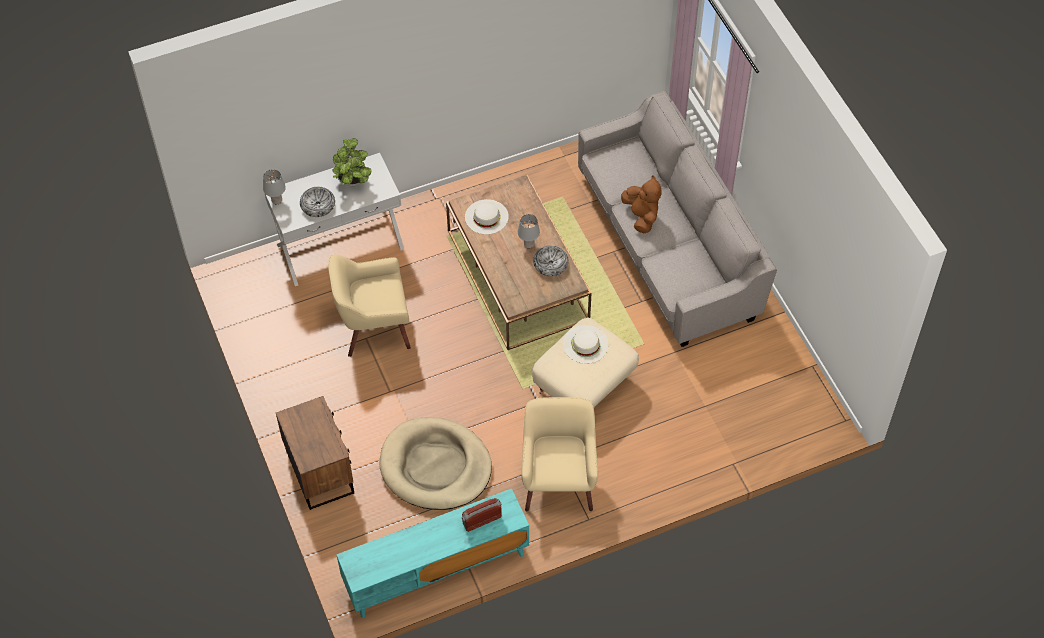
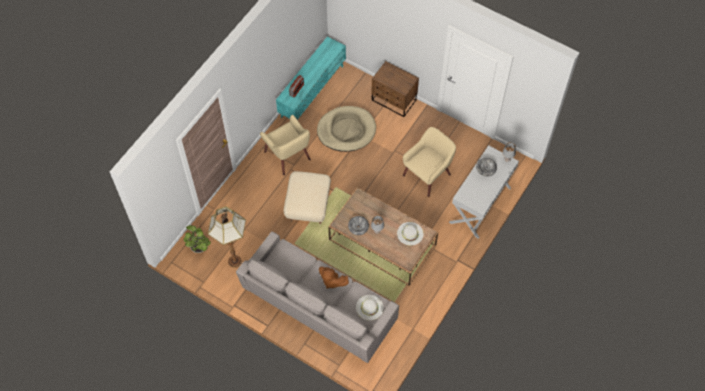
camera: 145 degrees right, 5 degrees up
(352, 182) = (481, 190): potted plant -> potted plant (198, 246)
(585, 344) = (311, 197): white hat -> white hat (369, 307)
(747, 367) = (235, 261): none -> floor lamp

